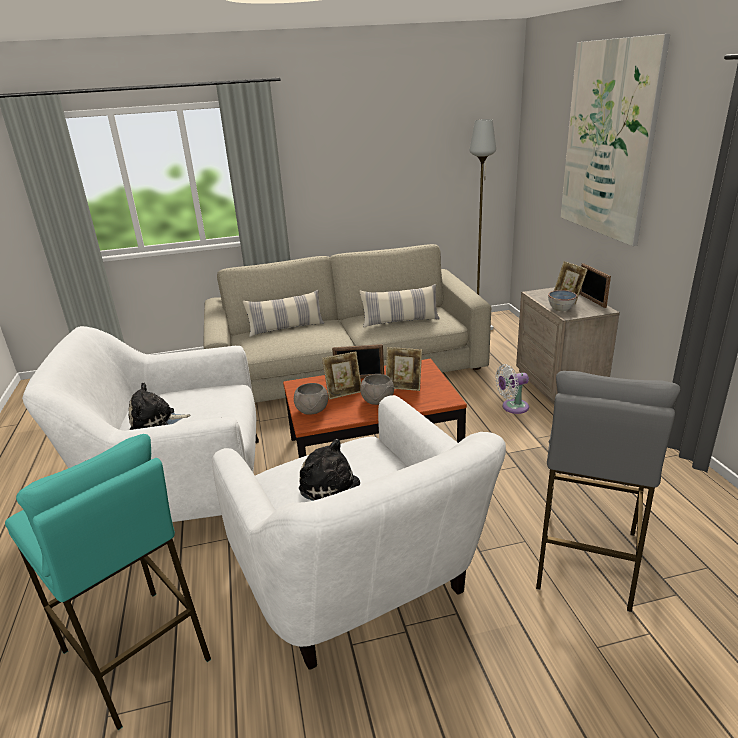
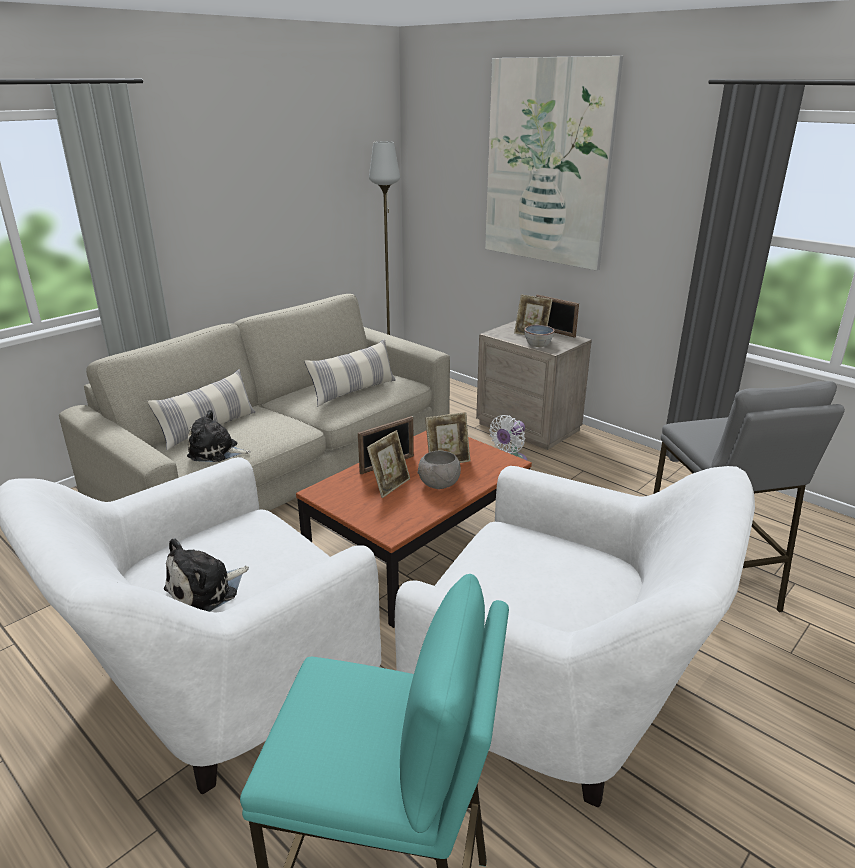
camera: 35 degrees left, 0 degrees up
(312, 410) = (378, 516): grey bowl -> none
(332, 489) = (539, 589): plush toy -> plush toy (216, 452)

